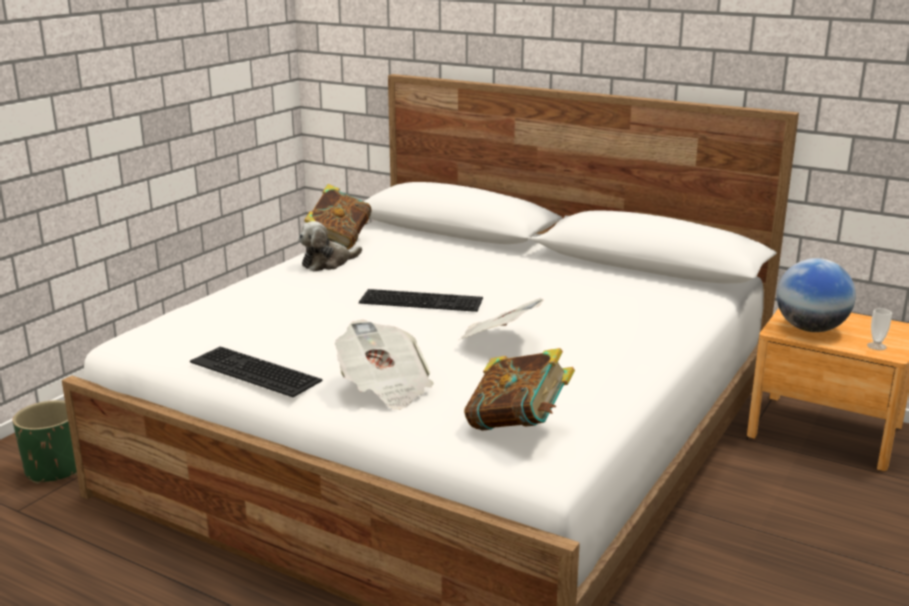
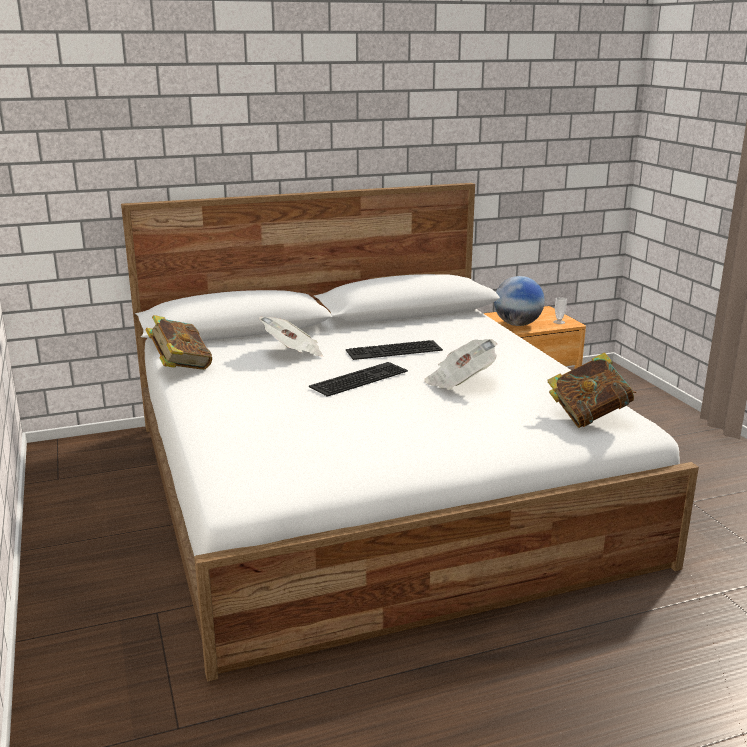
camera: 50 degrees left, 0 degrees up
(55, 469) = (133, 683): green planter -> none
(251, 372) = (392, 464): keyboard -> keyboard (393, 351)
(327, 263) = (219, 383): plush toy -> none
(385, 388) = (485, 432): newspaper -> newspaper (293, 352)

